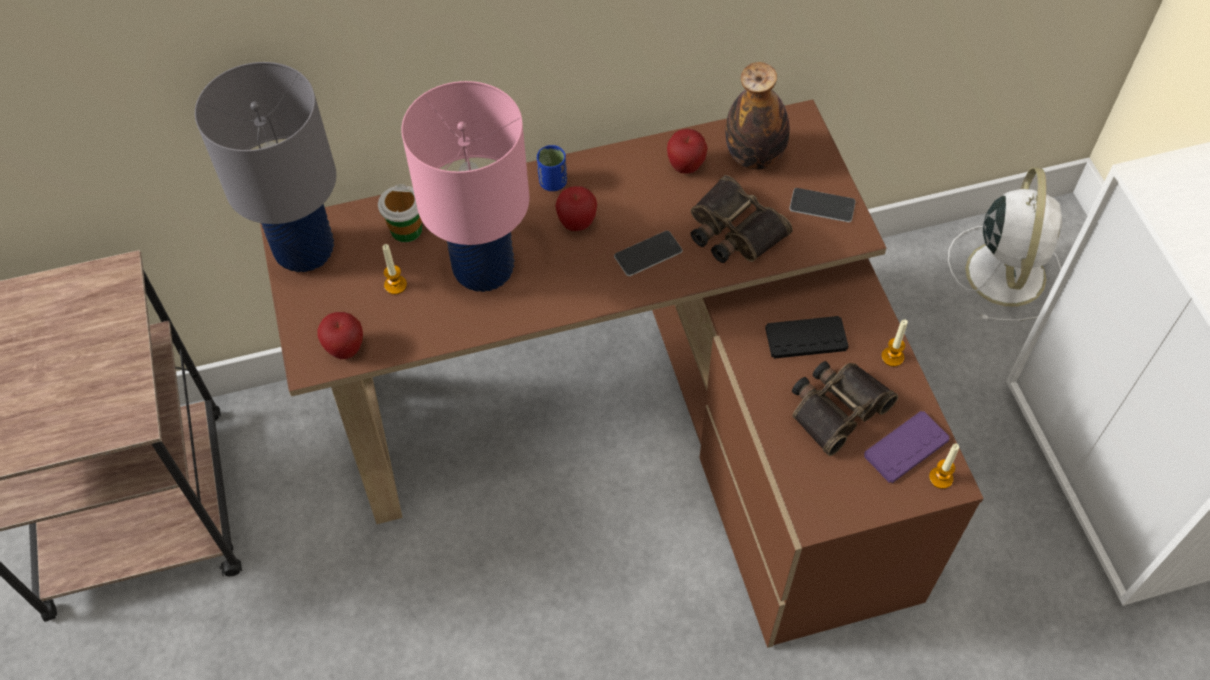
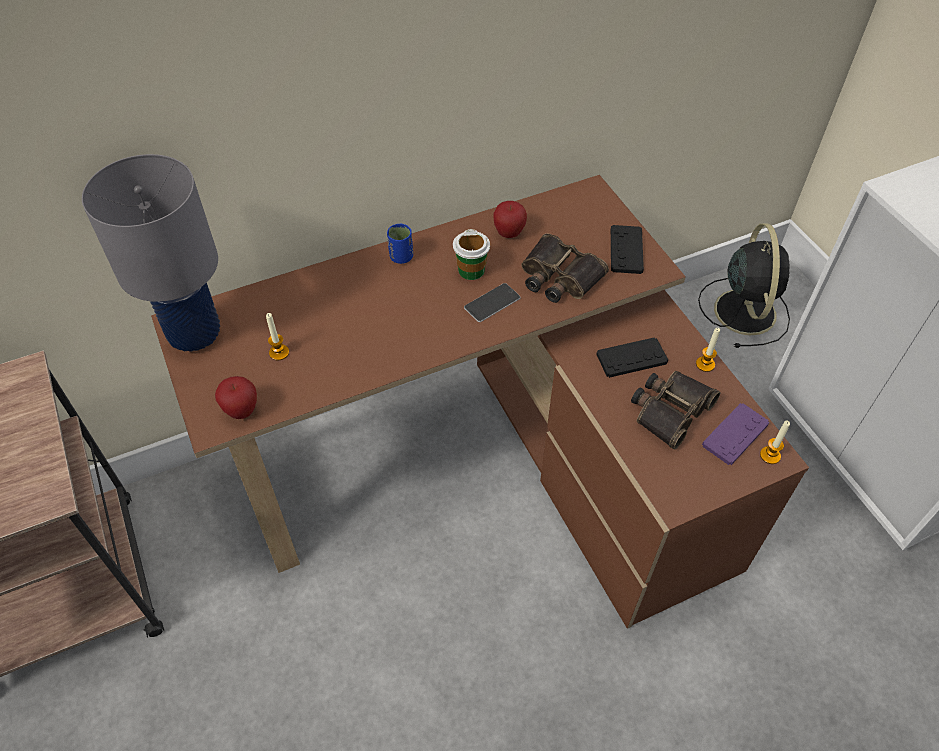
camera: 10 degrees left, 5 degrees down
(406, 230) = (282, 307): cup -> cup (471, 270)
(485, 272) = (356, 333): pink table lamp -> none
(577, 223) = (427, 286): apple -> none
(754, 156) = (563, 220): bottle -> none
(822, 205) = (626, 250): phone -> black game controller
(1005, 271) = (744, 310): white fan -> black fan

